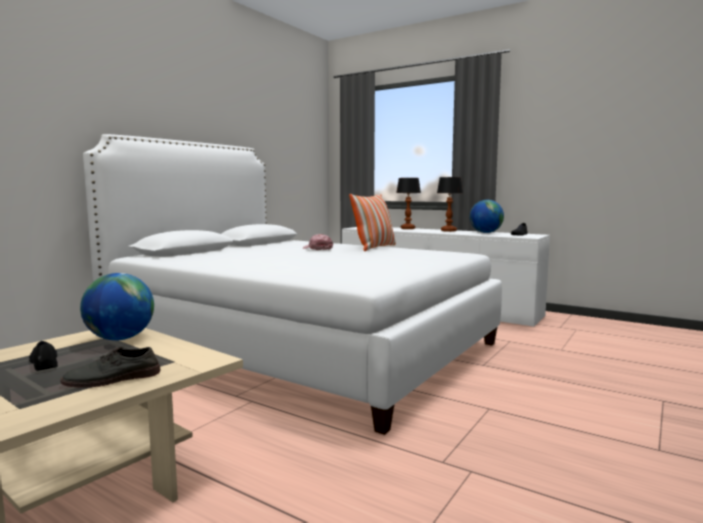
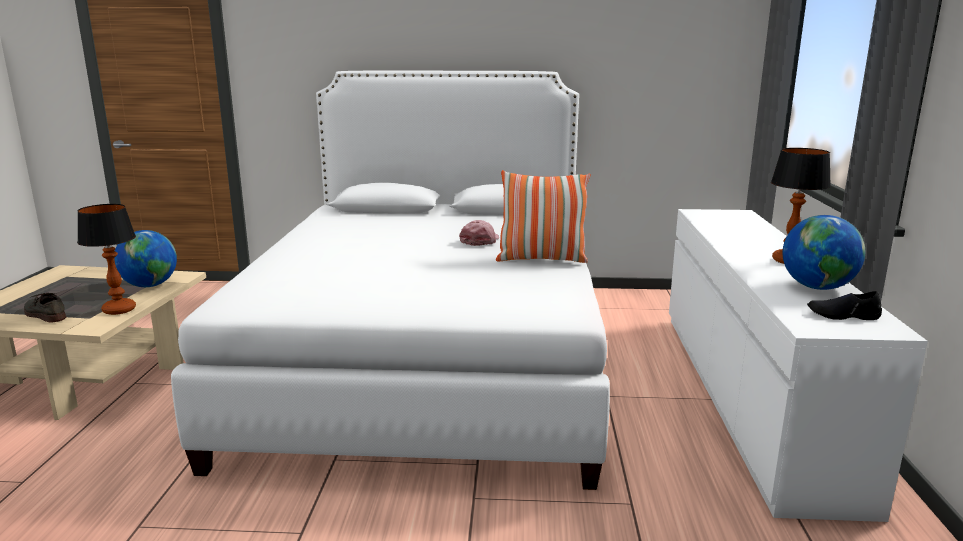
camera: 60 degrees right, 10 degrees up
(44, 362) = (84, 286): black shoe -> none
(407, 228) = (764, 235): table lamp -> table lamp (120, 310)

